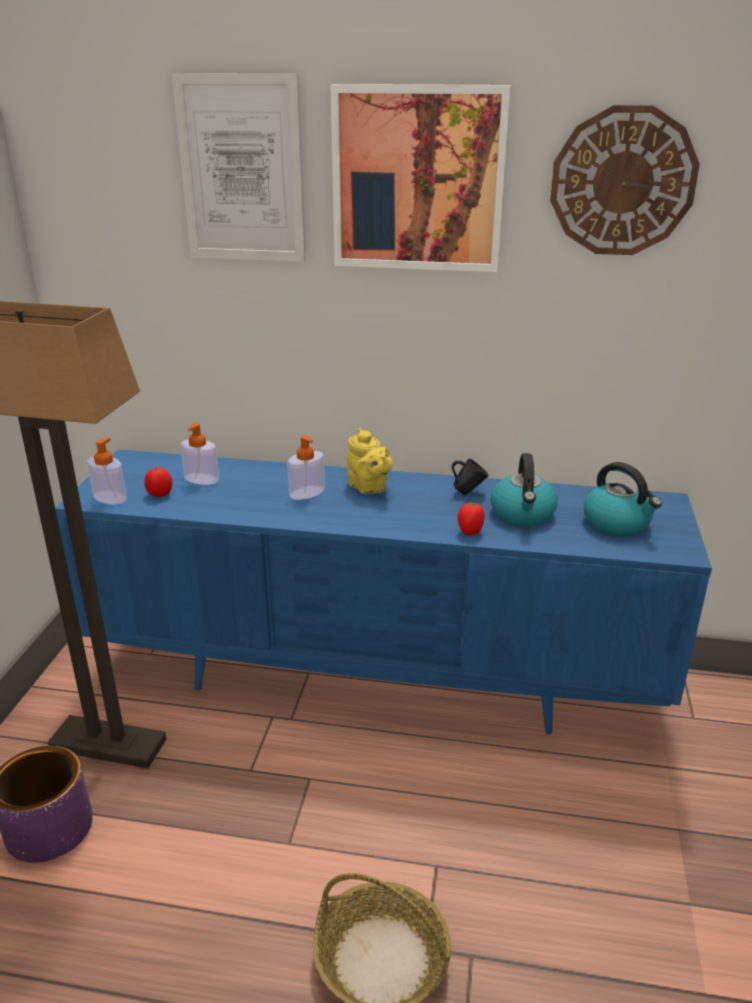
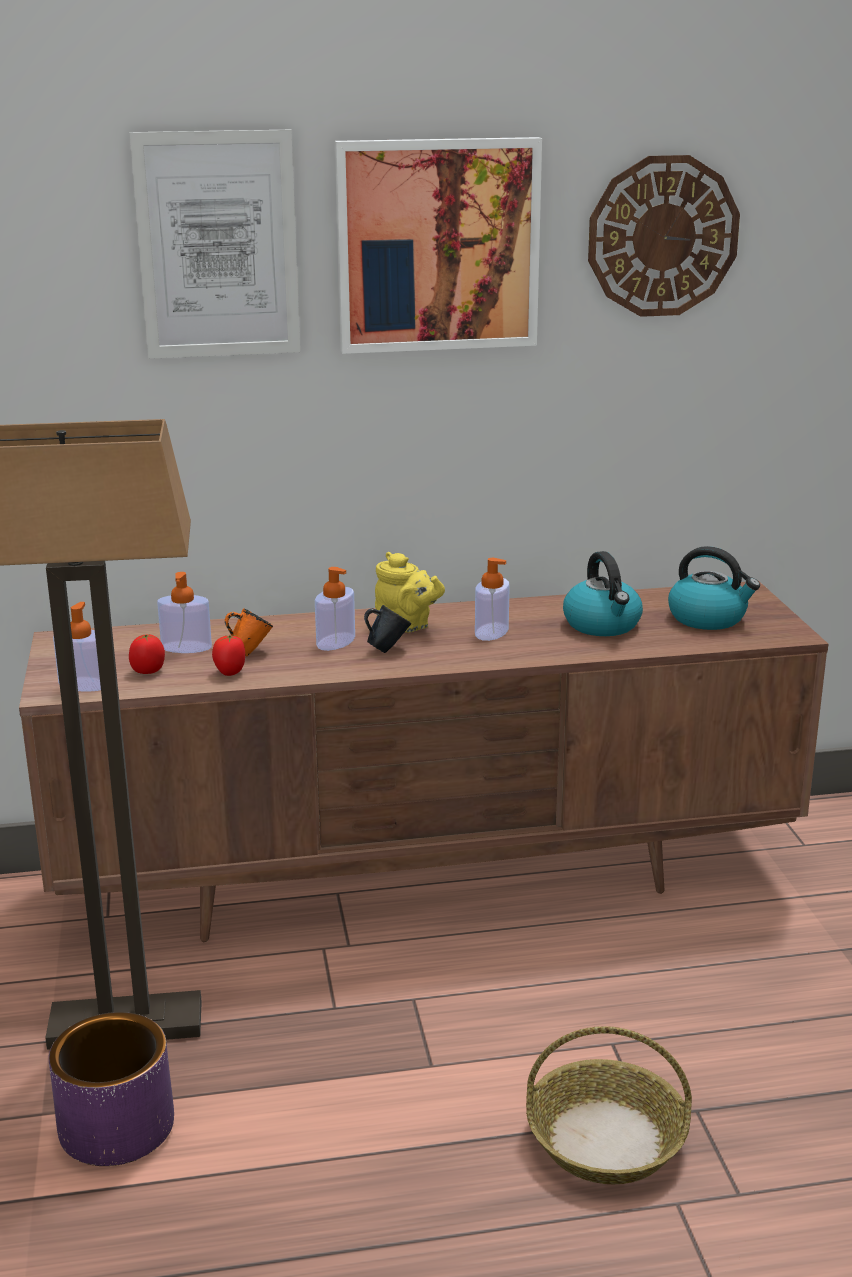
camera: 20 degrees left, 5 degrees down
(240, 491) = (250, 652): none -> orange mug
(378, 678) = (429, 880): blue cabinet -> brown cabinet
(429, 504) = (491, 632): none -> soap dispenser
(468, 492) = (525, 613): blue mug -> blue mug (387, 649)
(470, 532) = (560, 650): tomato -> tomato (230, 672)

